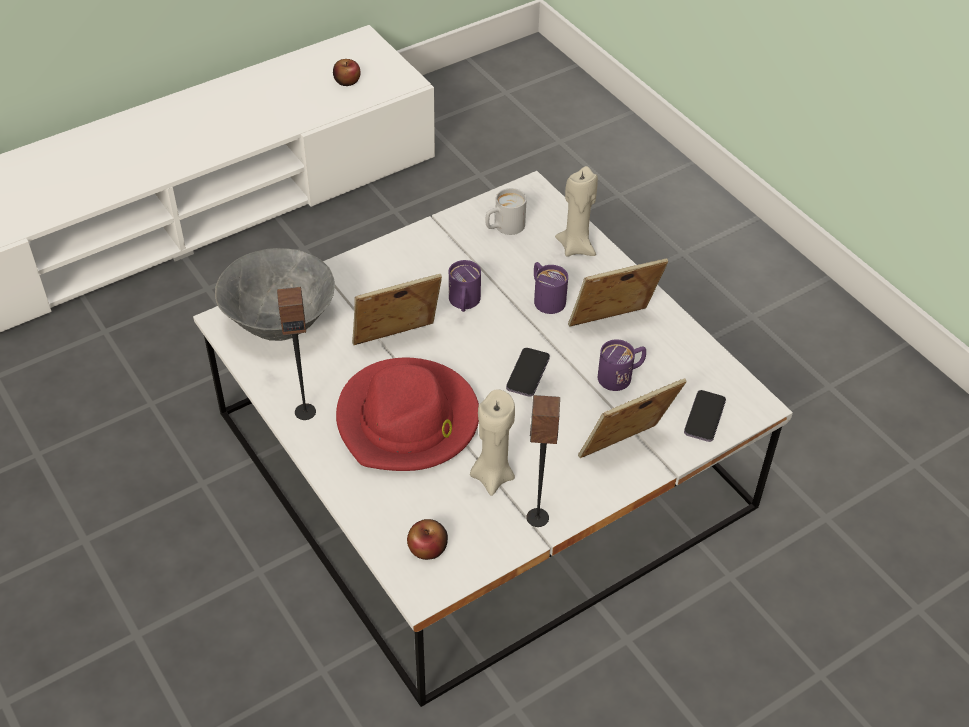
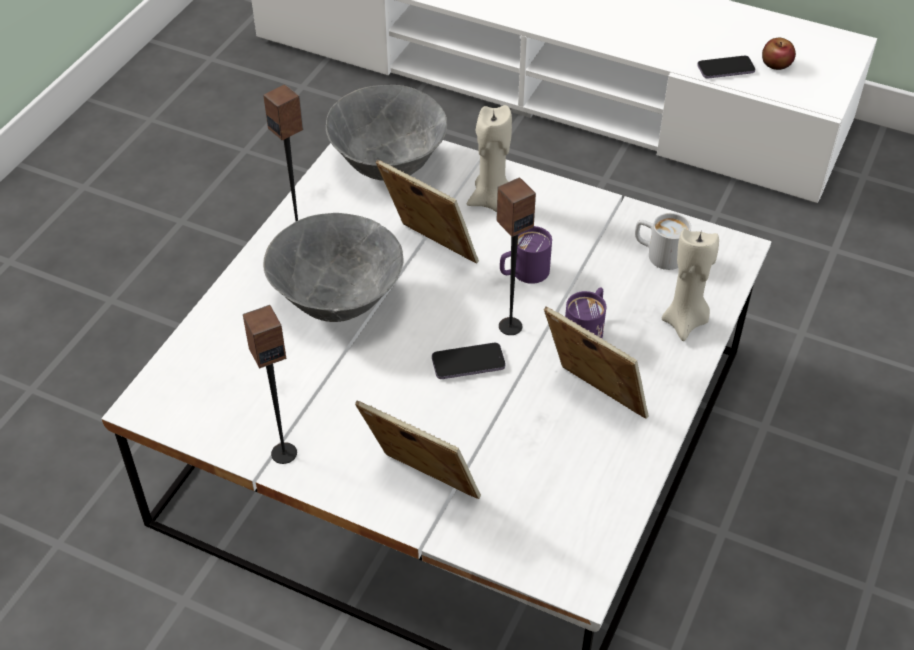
camera: 60 degrees right, 0 degrees up
(408, 420) = (339, 304): red hat -> grey bowl
(428, 548) = (194, 388): apple -> none
(492, 476) = (313, 395): beige candle -> beige candle (490, 199)
(510, 335) = (510, 326): none -> speaker
(621, 376) = (526, 440): purple mug -> none
(704, 417) = (524, 539): phone -> phone (725, 69)

